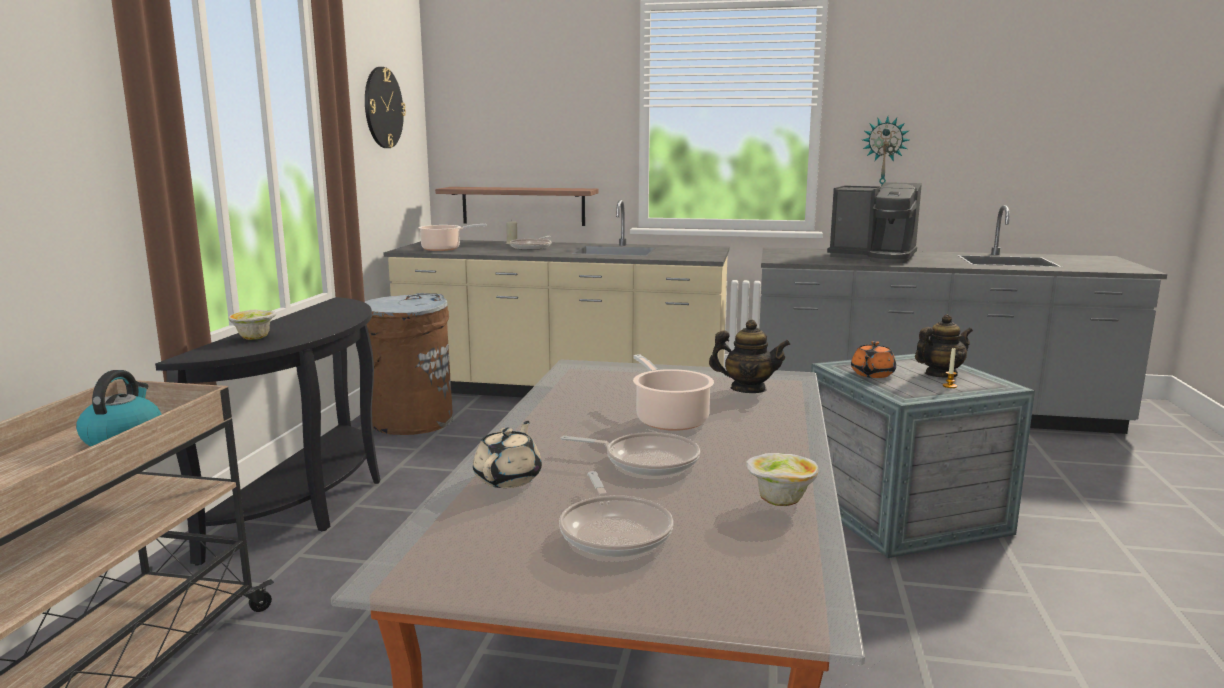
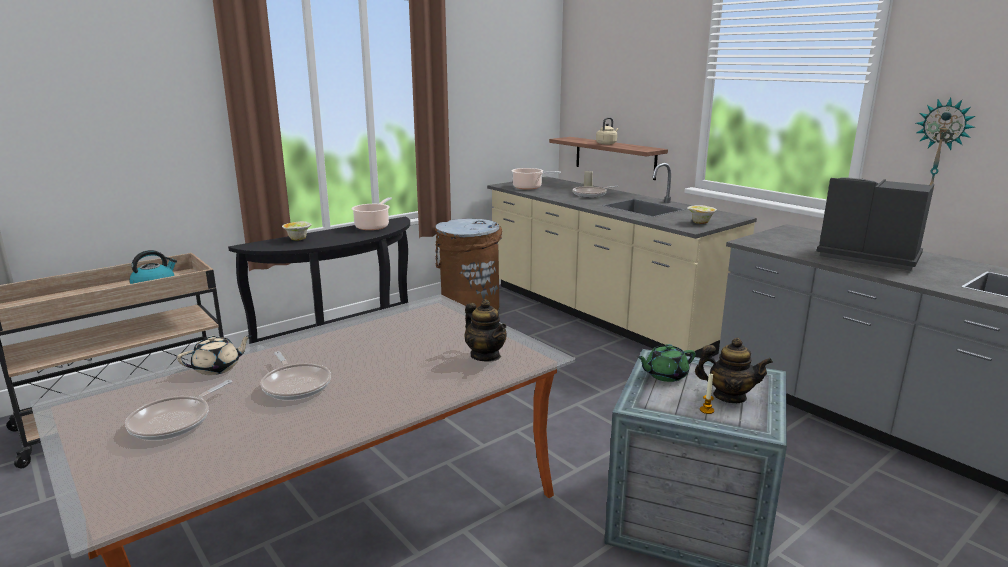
camera: 40 degrees right, 5 degrees up
(383, 108) = (502, 77): wall clock -> none
(521, 188) = (607, 143): none -> beige kettle
(669, 419) = (380, 361): cooking pot -> cooking pot (373, 226)
(779, 501) = (282, 443): bowl -> bowl (700, 223)
(872, 374) = (665, 375): orange teapot -> green teapot
(874, 257) = (865, 256): coffee machine -> coffee machine turned 150 degrees clockwise

